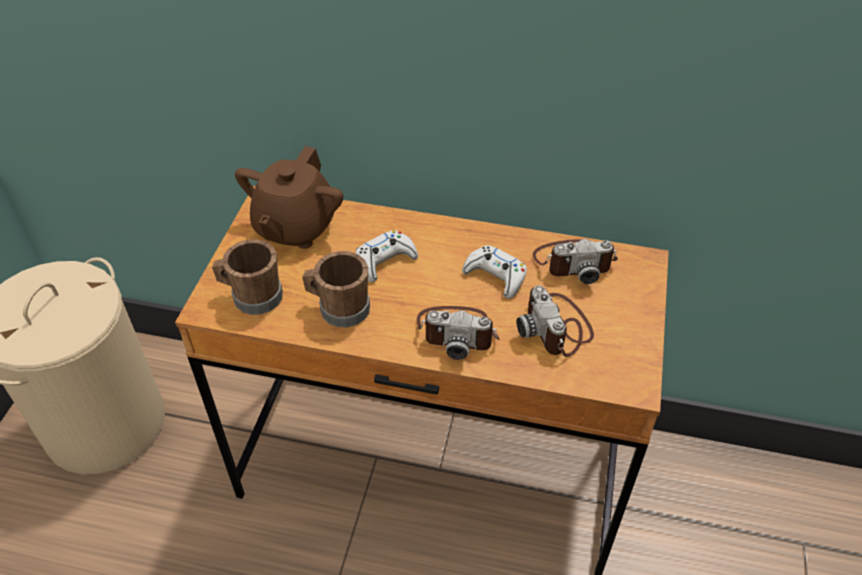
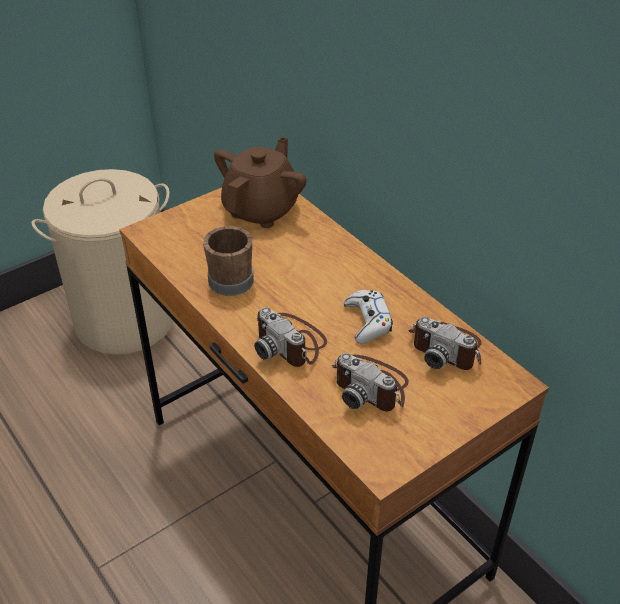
camera: 40 degrees right, 5 degrees down
(252, 296) = (182, 239): brown mug -> none
(295, 227) = (261, 210): brown teapot -> brown teapot turned 150 degrees clockwise
(385, 261) = (297, 265): white game controller -> none
(556, 327) = (371, 386): camera -> camera turned 75 degrees counterclockwise

